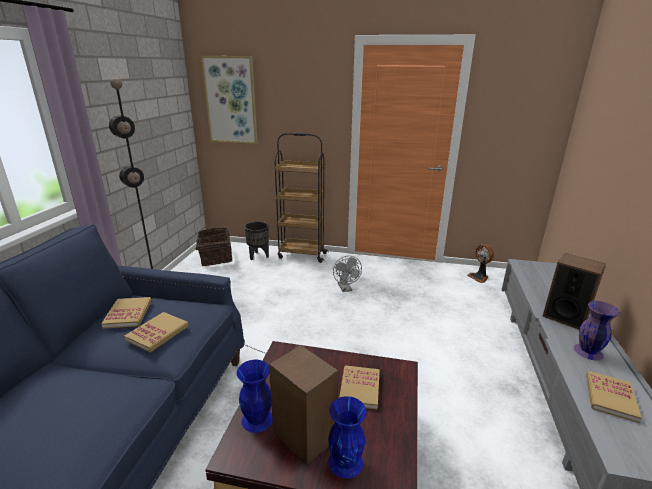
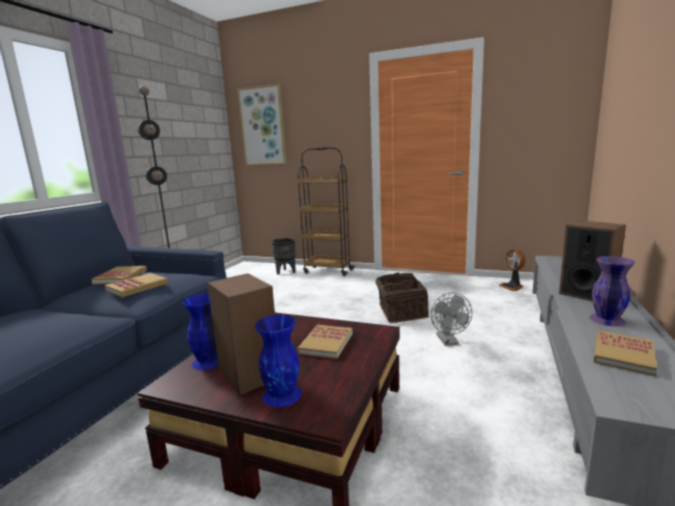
camera: 10 degrees right, 10 degrees down
(215, 257) = (245, 272): basket -> basket (400, 312)
(346, 289) = (363, 294): grey fan -> grey fan (449, 342)

